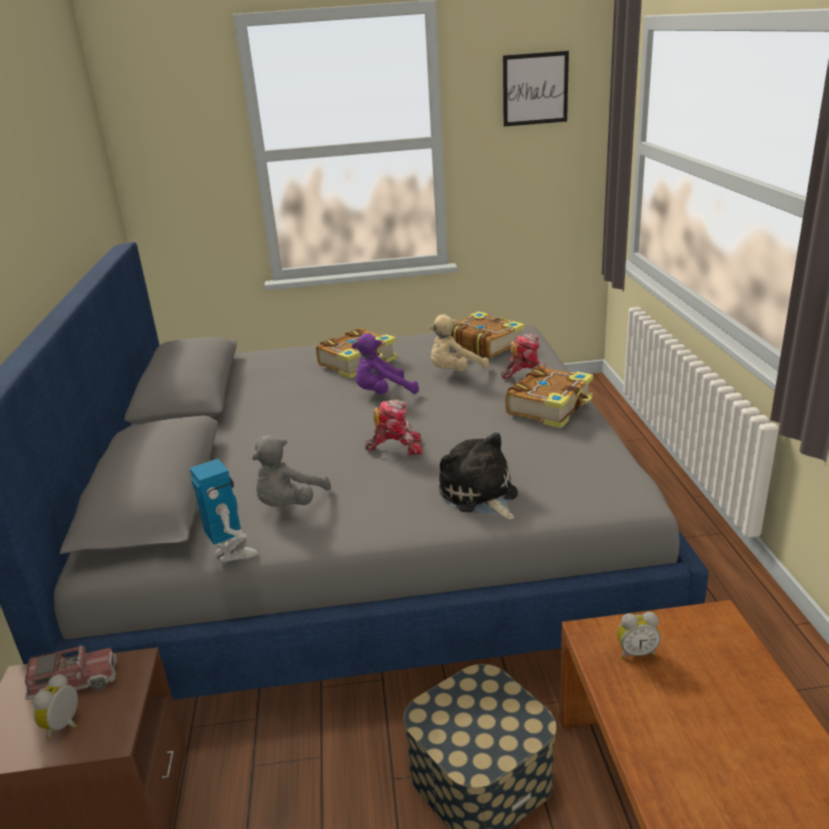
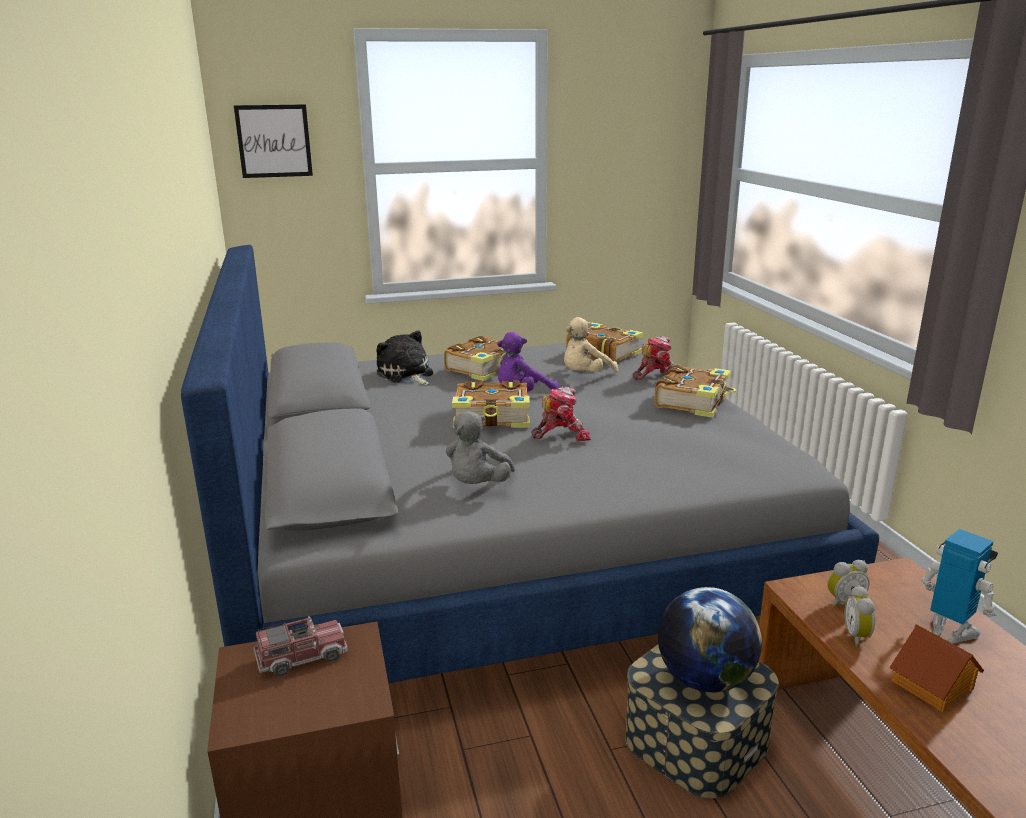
camera: 10 degrees left, 5 degrees down
(65, 725) = (310, 694): alarm clock -> alarm clock (858, 637)
(232, 552) = (439, 526): toy robot -> toy robot (950, 632)
(339, 423) = (493, 418): none -> book
(479, 723) = (704, 679): none -> globe
(480, 495) = (663, 472): plush toy -> plush toy (406, 375)
(535, 89) = (633, 118): picture -> picture (274, 141)
(692, 765) = (933, 685): none -> toy house

